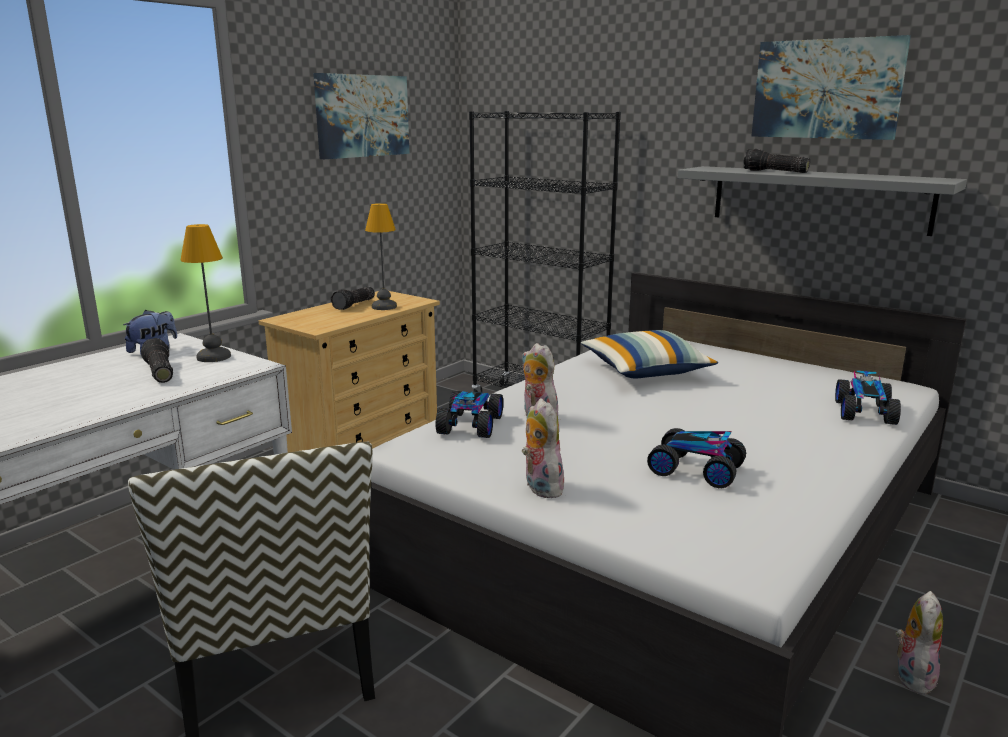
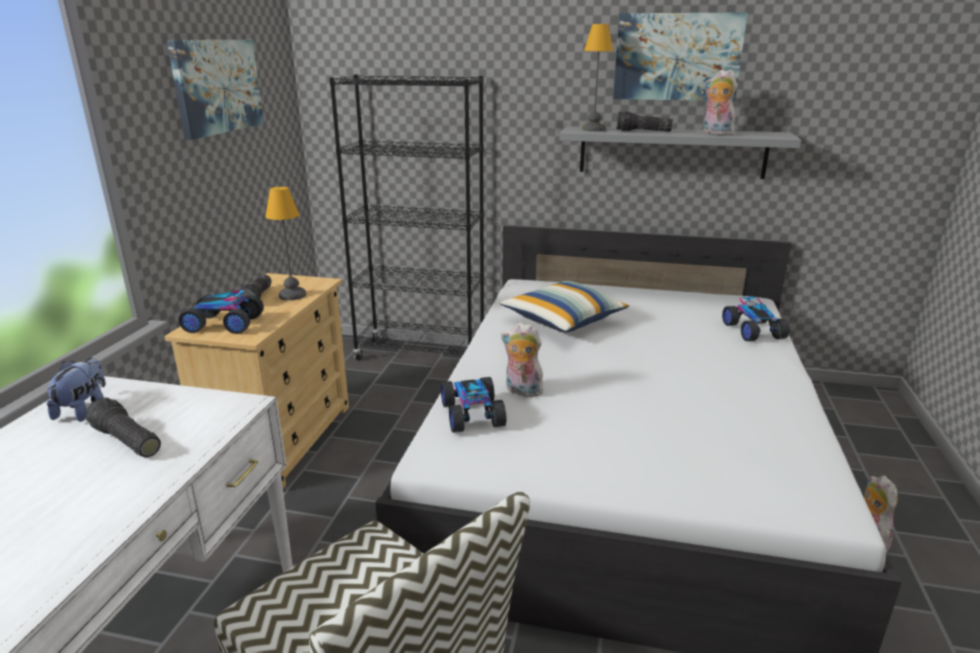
camera: 25 degrees left, 5 degrees up
(213, 357) = (175, 403): table lamp -> table lamp (593, 129)
(540, 487) = (599, 471): plush toy -> plush toy (715, 134)
(696, 469) = (699, 417): toy car -> toy car (224, 323)

